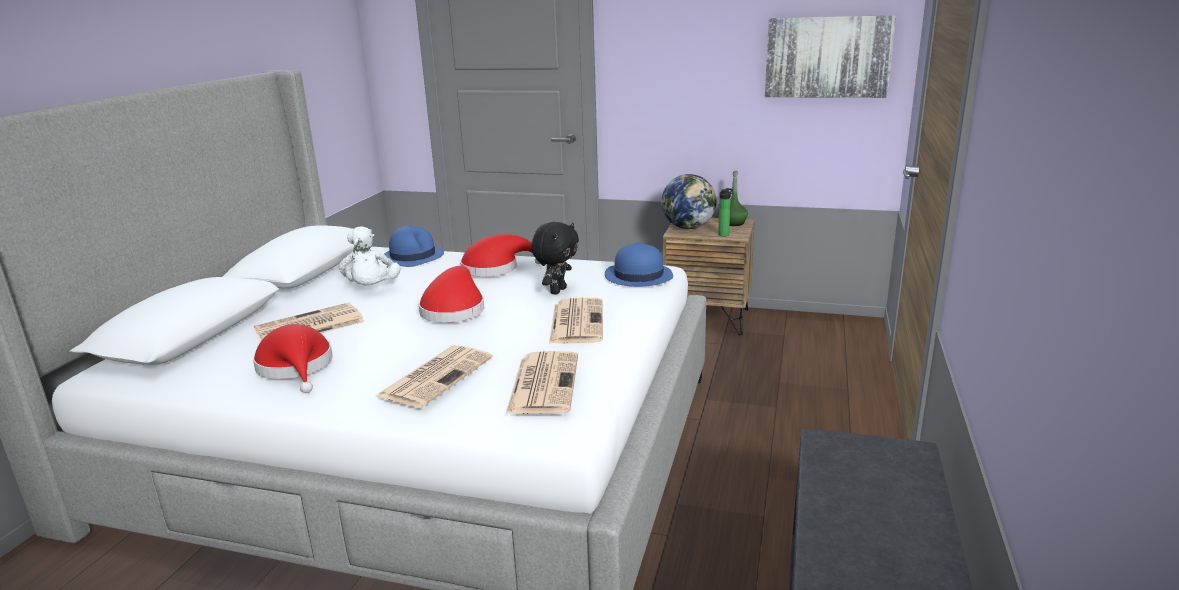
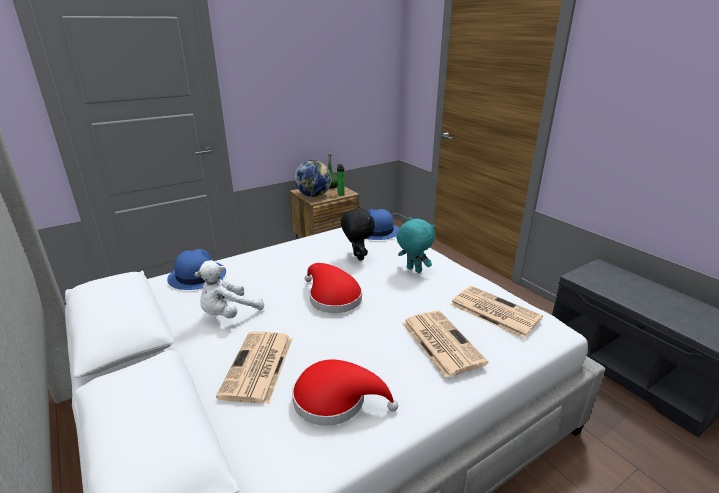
camera: 50 degrees left, 5 degrees up
(372, 289) = (228, 314): white plush toy -> white plush toy turned 105 degrees clockwise
(494, 268) = (284, 260): red hat -> none
(576, 321) = (413, 270): newspaper -> turquoise plush toy
(827, 57) = (364, 75): picture -> none

